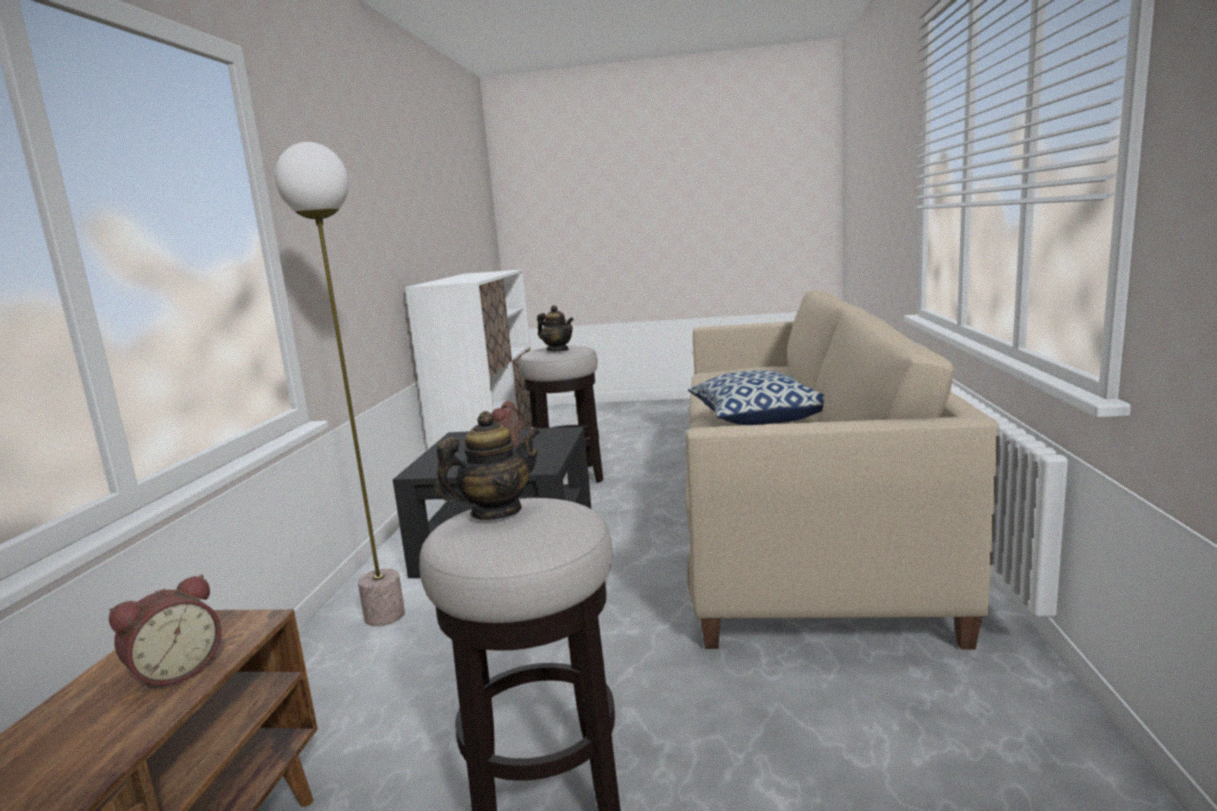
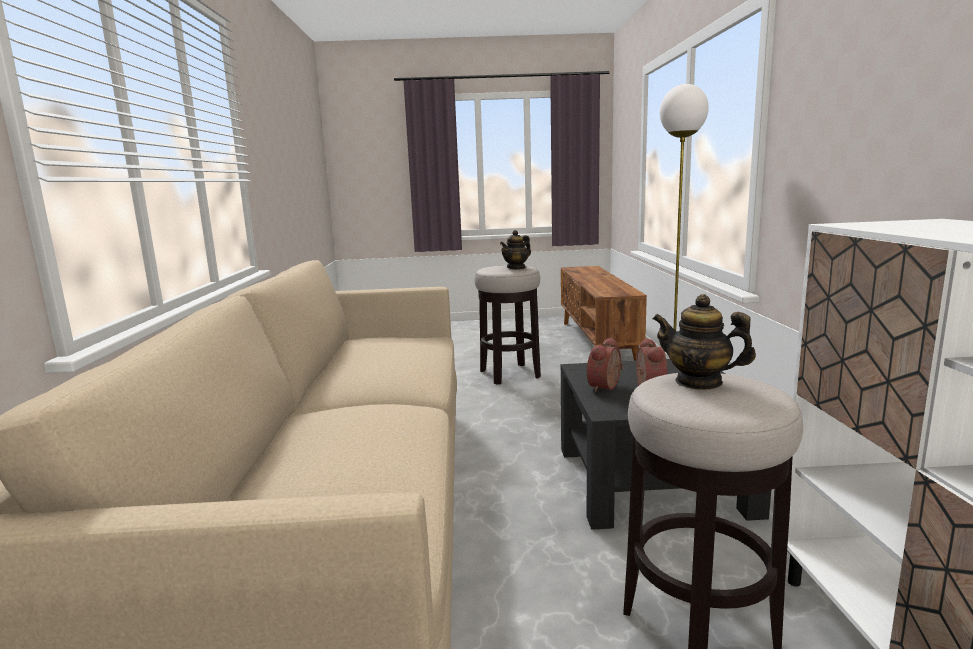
camera: 170 degrees right, 0 degrees up
(176, 671) = (604, 289): alarm clock -> alarm clock (606, 387)
(759, 418) = (379, 367): pillow -> none

